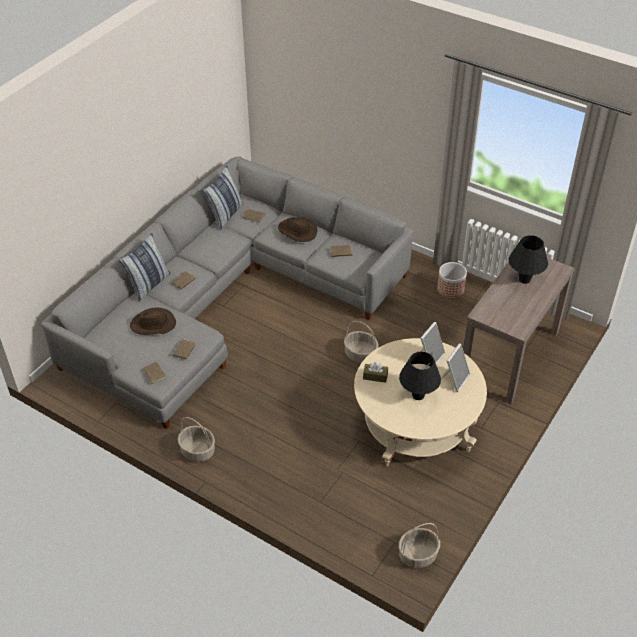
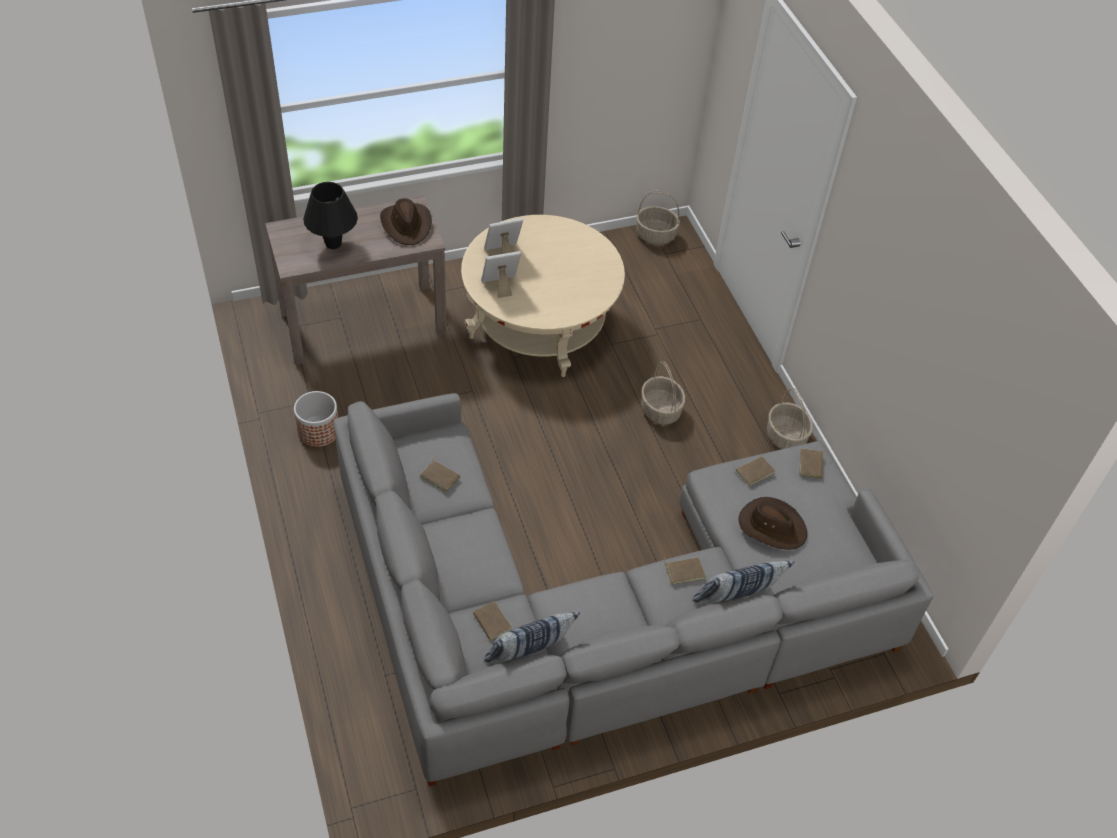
camera: 145 degrees left, 5 degrees up
(297, 231) = (461, 547): brown hat -> brown hat (407, 225)
(360, 354) = (514, 425): basket -> basket (661, 410)
(375, 376) = (576, 303): brown tissue box -> none
(418, 395) = (556, 262): black table lamp -> none

